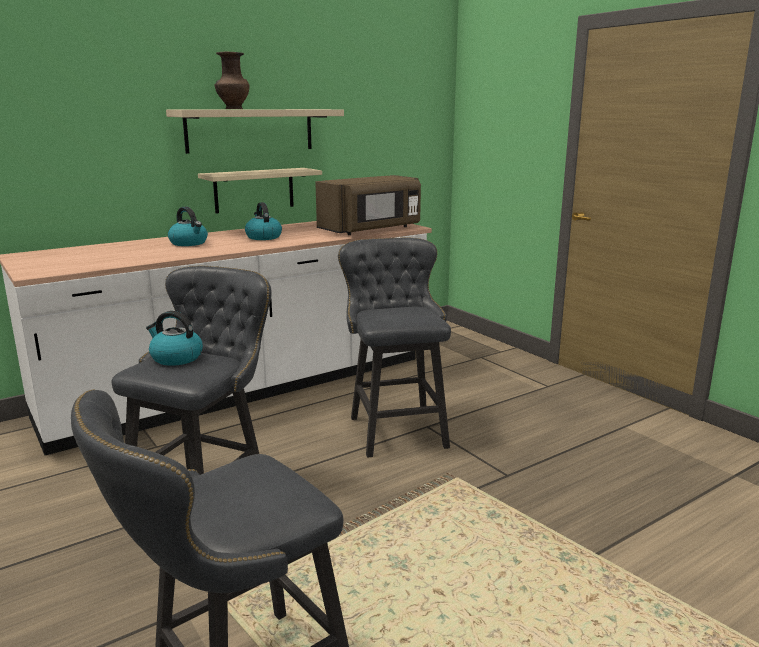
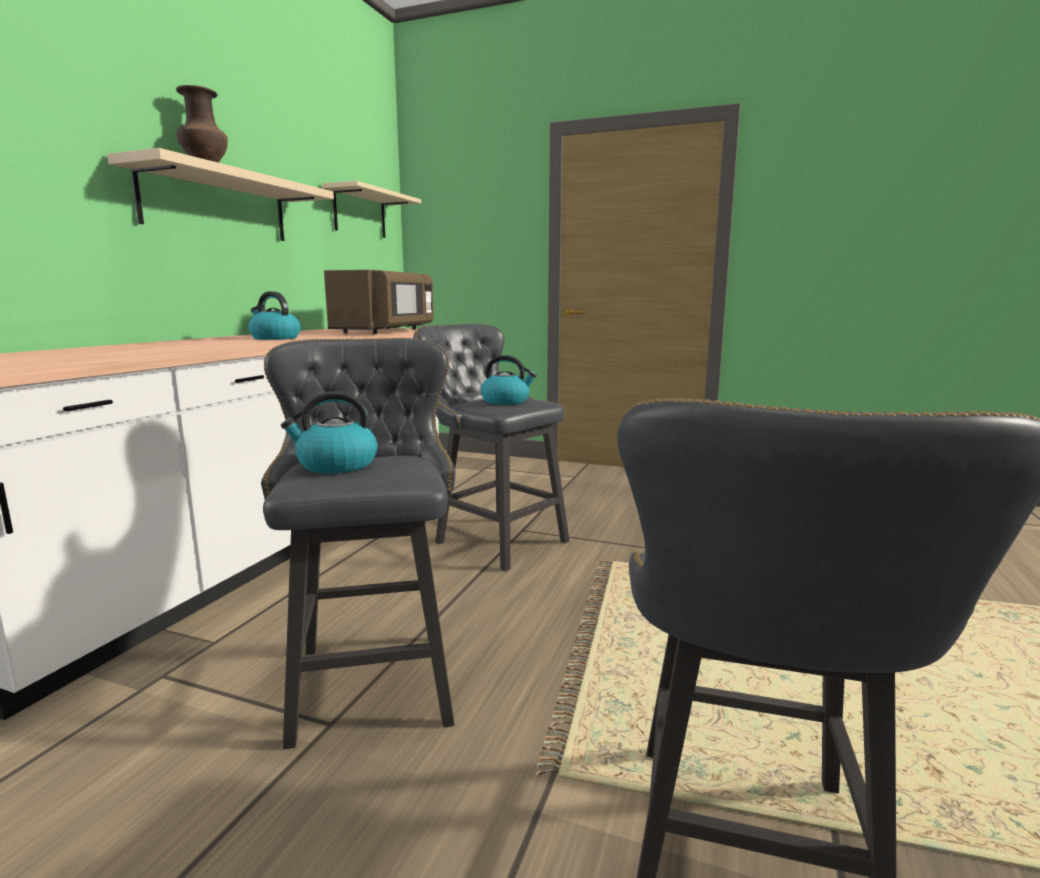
camera: 35 degrees left, 5 degrees down
(189, 243) = (182, 345): kettle -> kettle (506, 401)
(254, 190) = (226, 286): beige shelf -> beige shelf (359, 213)

